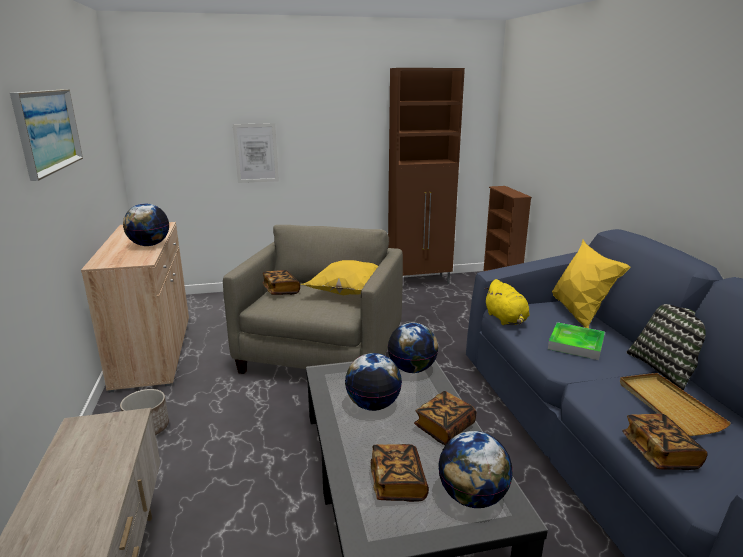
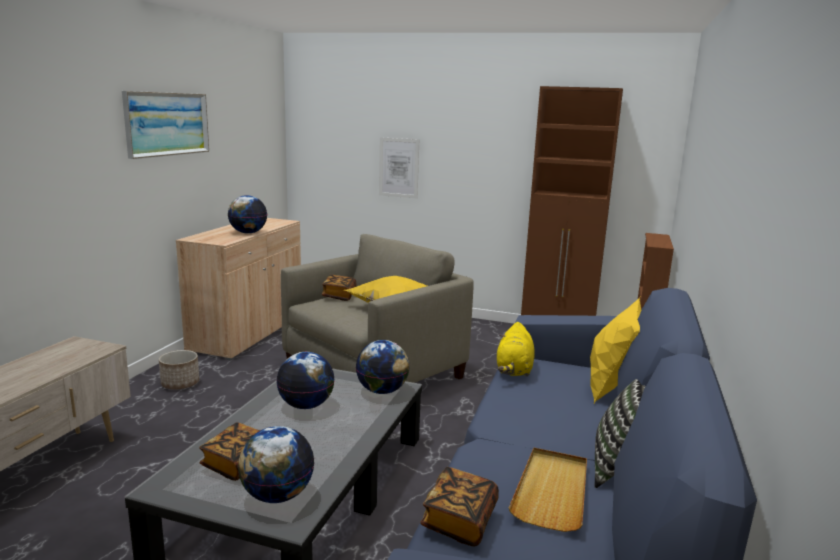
camera: 30 degrees right, 5 degrees down
(444, 428) = (336, 442): book -> none
(576, 344) = (551, 410): tray -> none

